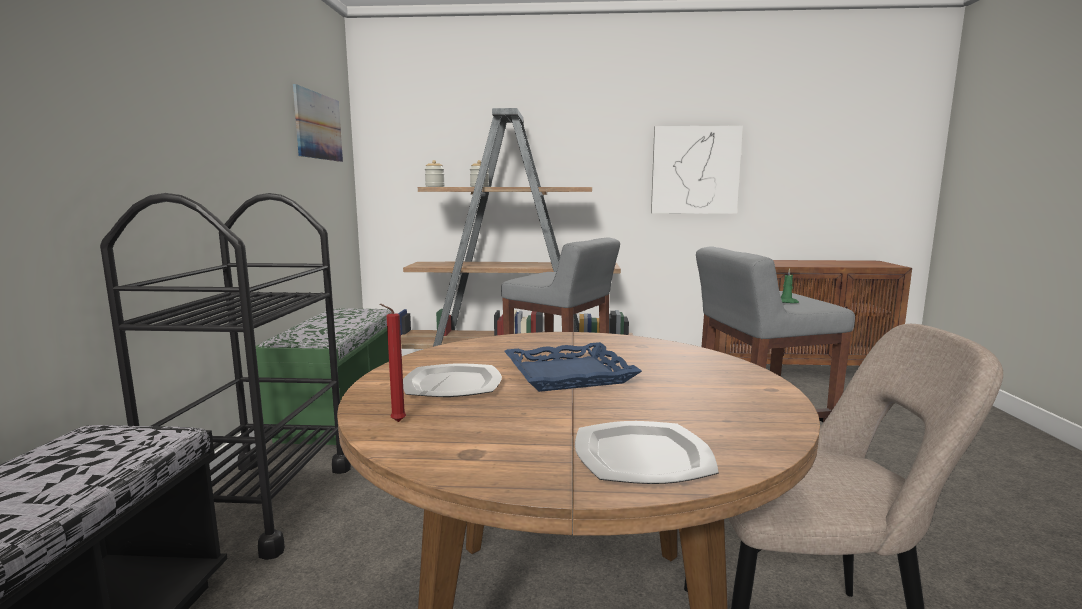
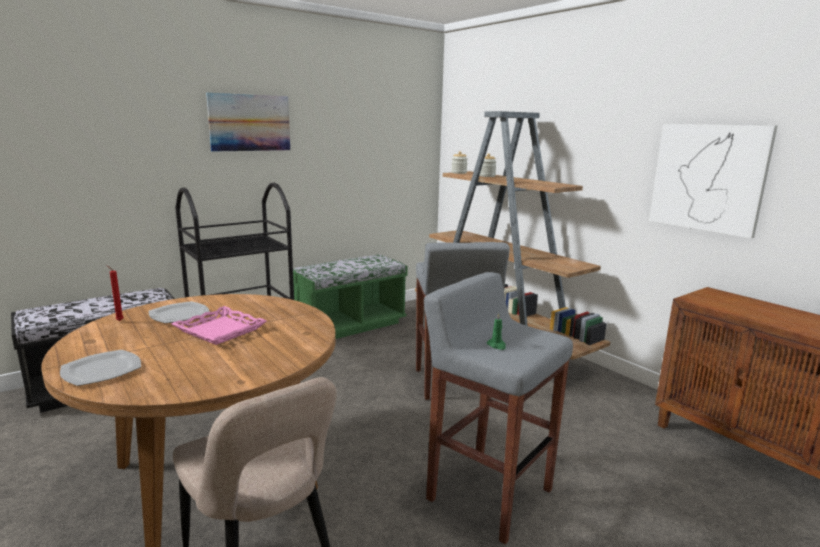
camera: 50 degrees right, 5 degrees up
(318, 126) = (391, 124): picture -> picture (250, 123)
(568, 374) = (221, 330): blue tray -> pink tray

